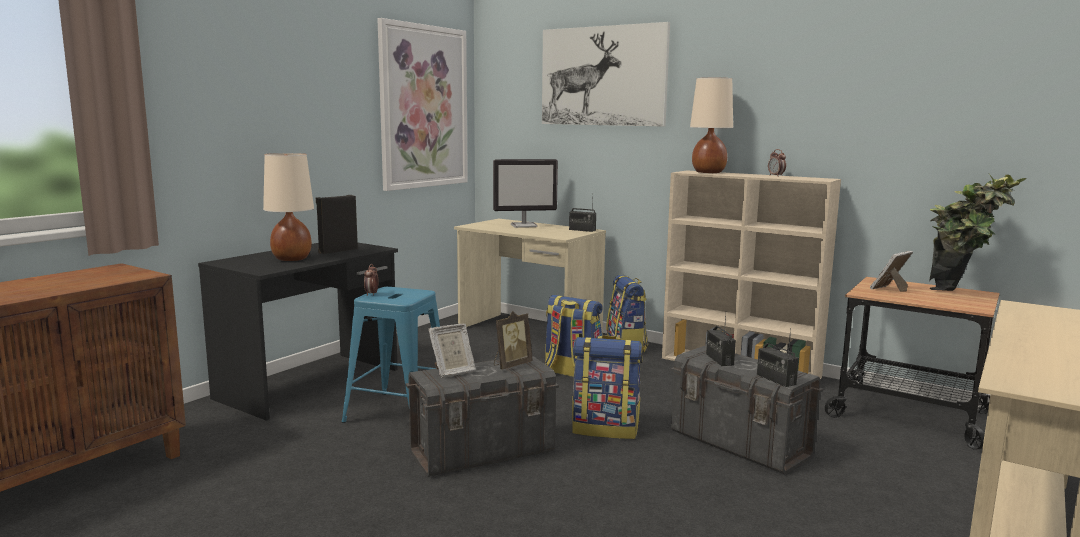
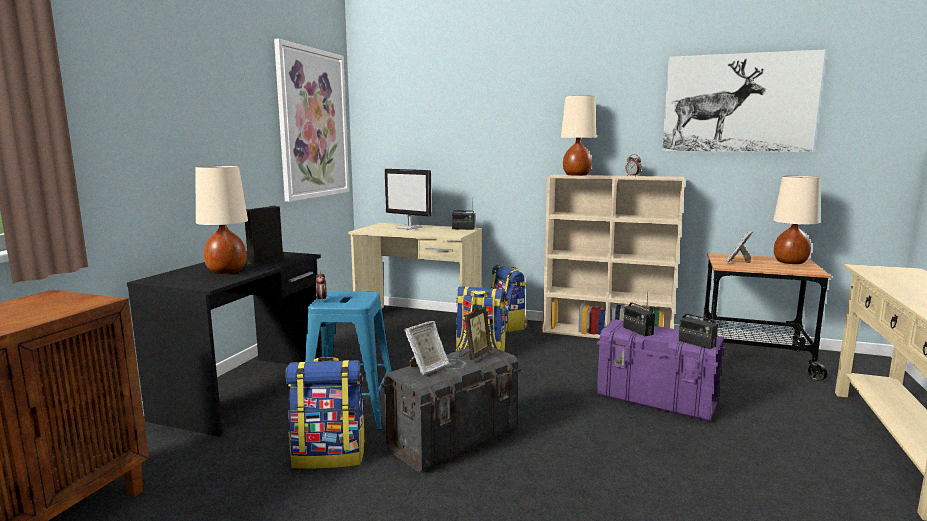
camera: 15 degrees left, 0 degrees up
(524, 225) = (410, 227): monitor -> monitor turned 60 degrees clockwise
(603, 76) = (474, 96): picture -> picture (738, 103)
(606, 429) = (543, 401): backpack -> backpack (330, 456)
(739, 444) = (656, 400): grey storage box -> purple storage box
(962, 295) = (790, 262): potted plant -> beige table lamp

